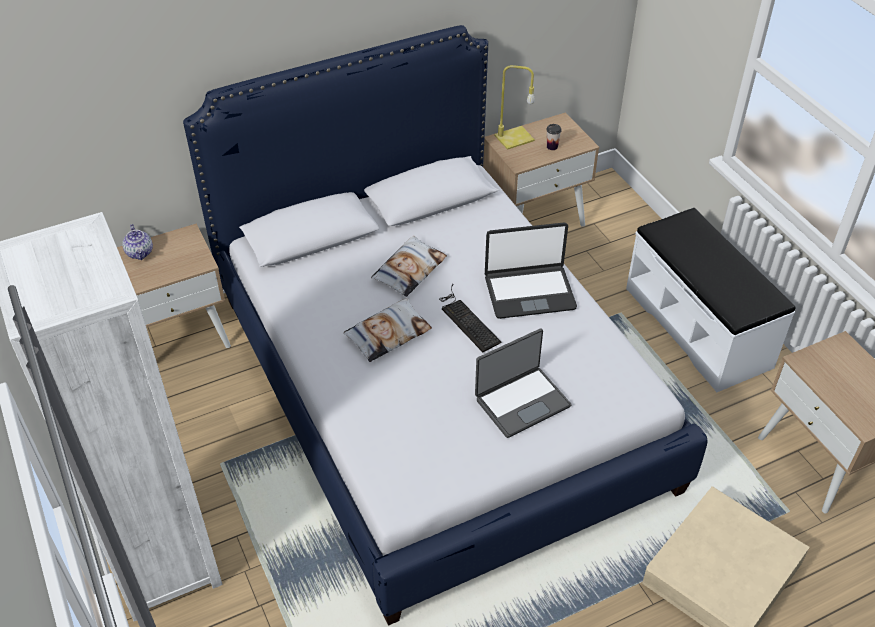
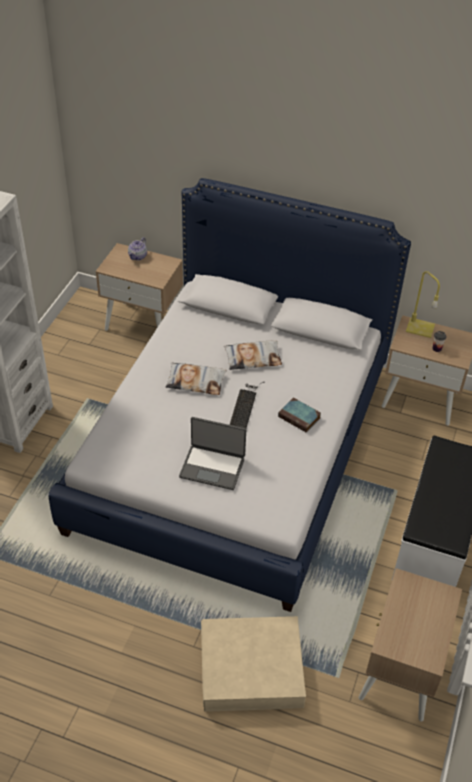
camera: 45 degrees right, 0 degrees up
(529, 292) = (300, 417): laptop -> book

